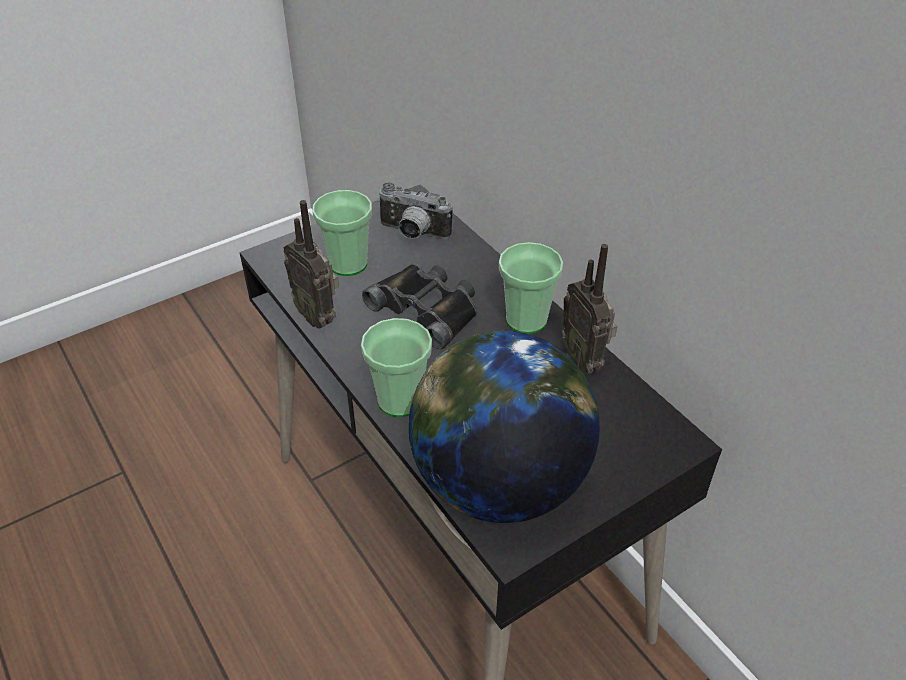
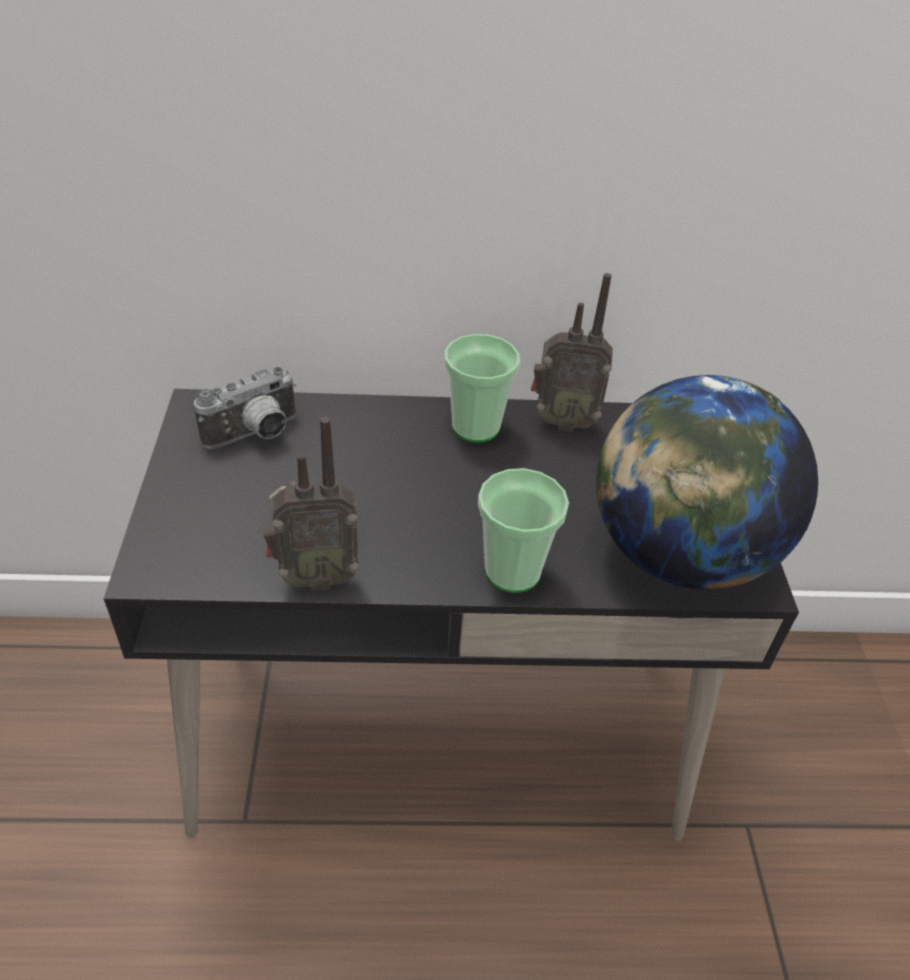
camera: 60 degrees left, 0 degrees up
(348, 264) = (248, 509): cup -> none
(427, 309) = (392, 484): black binoculars -> none

